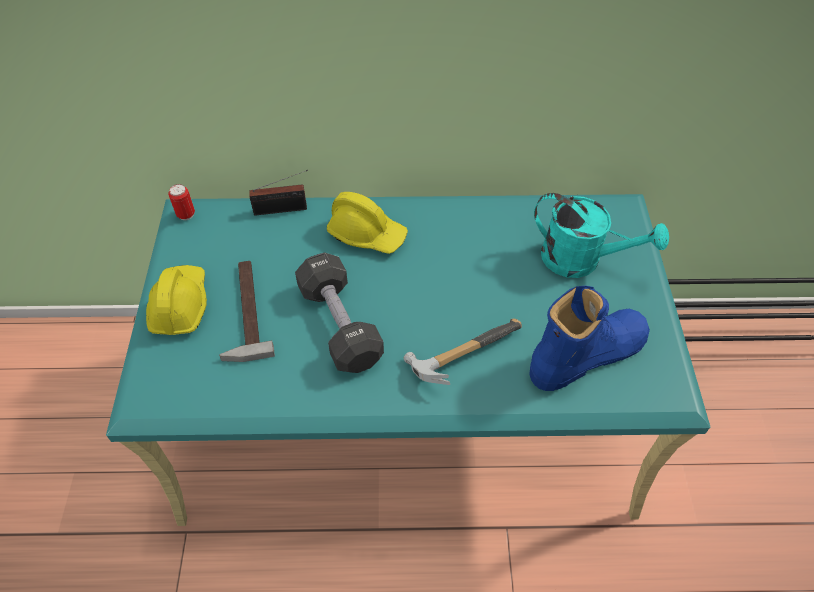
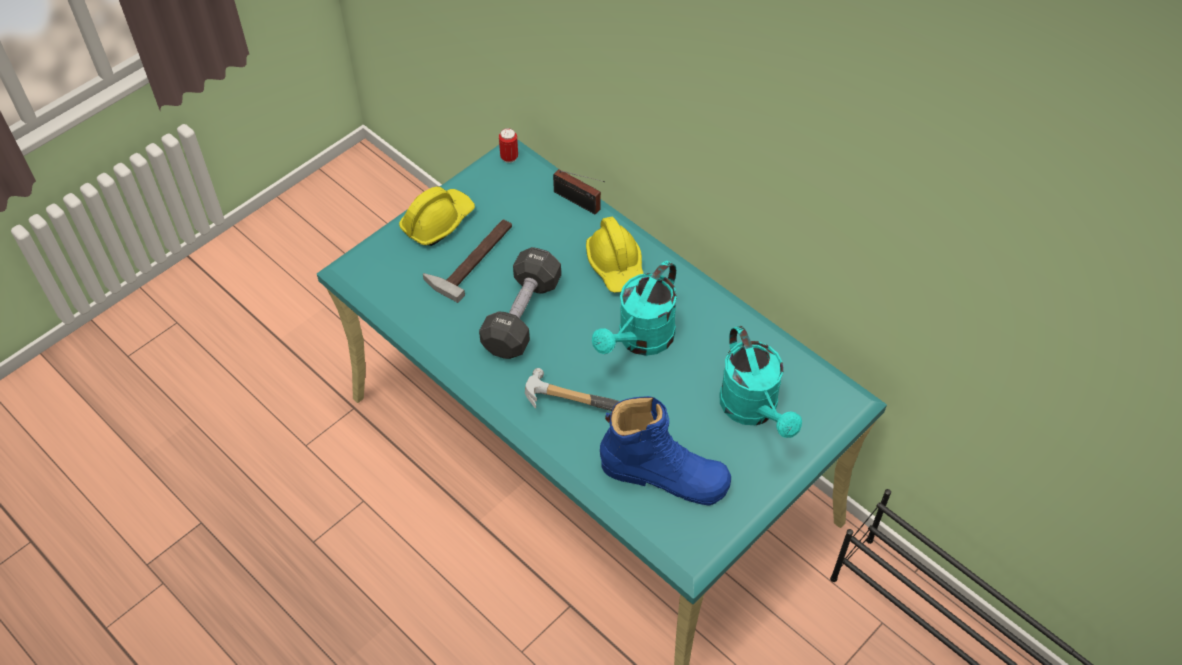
camera: 45 degrees right, 0 degrees up
(450, 273) = (640, 341): none -> turquoise watering can

